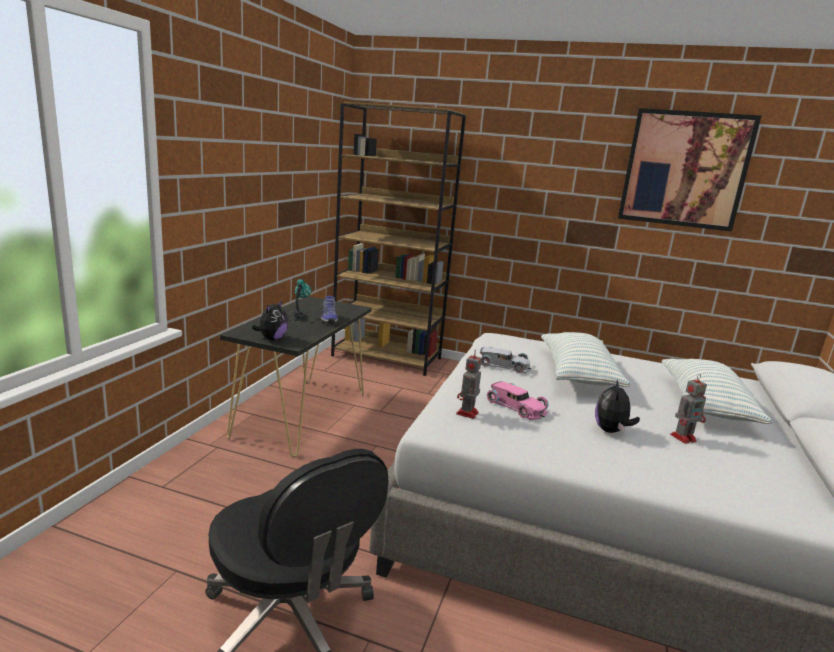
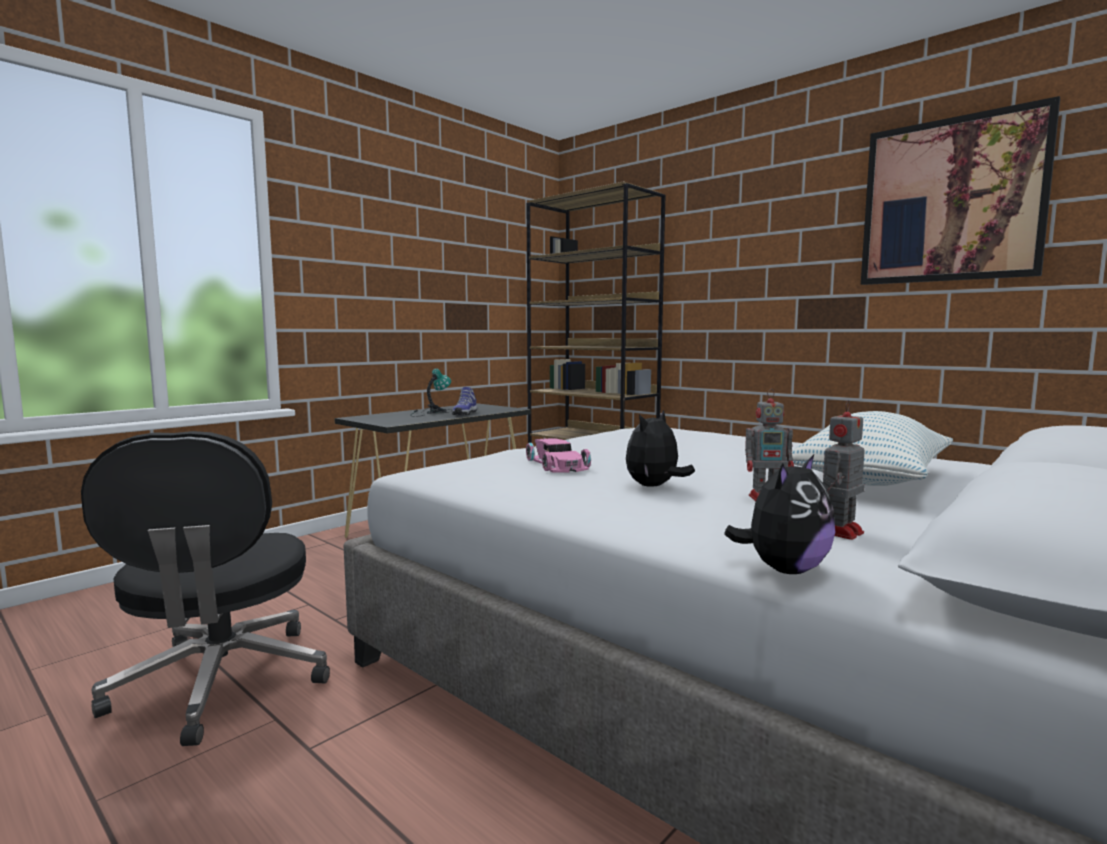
camera: 25 degrees right, 10 degrees down
(272, 339) = (378, 421): plush toy -> plush toy (784, 569)
(467, 414) = (479, 465): toy robot -> toy robot (838, 532)
(504, 365) = (606, 440): white toy car -> none
(578, 374) = (699, 449): pillow -> none

